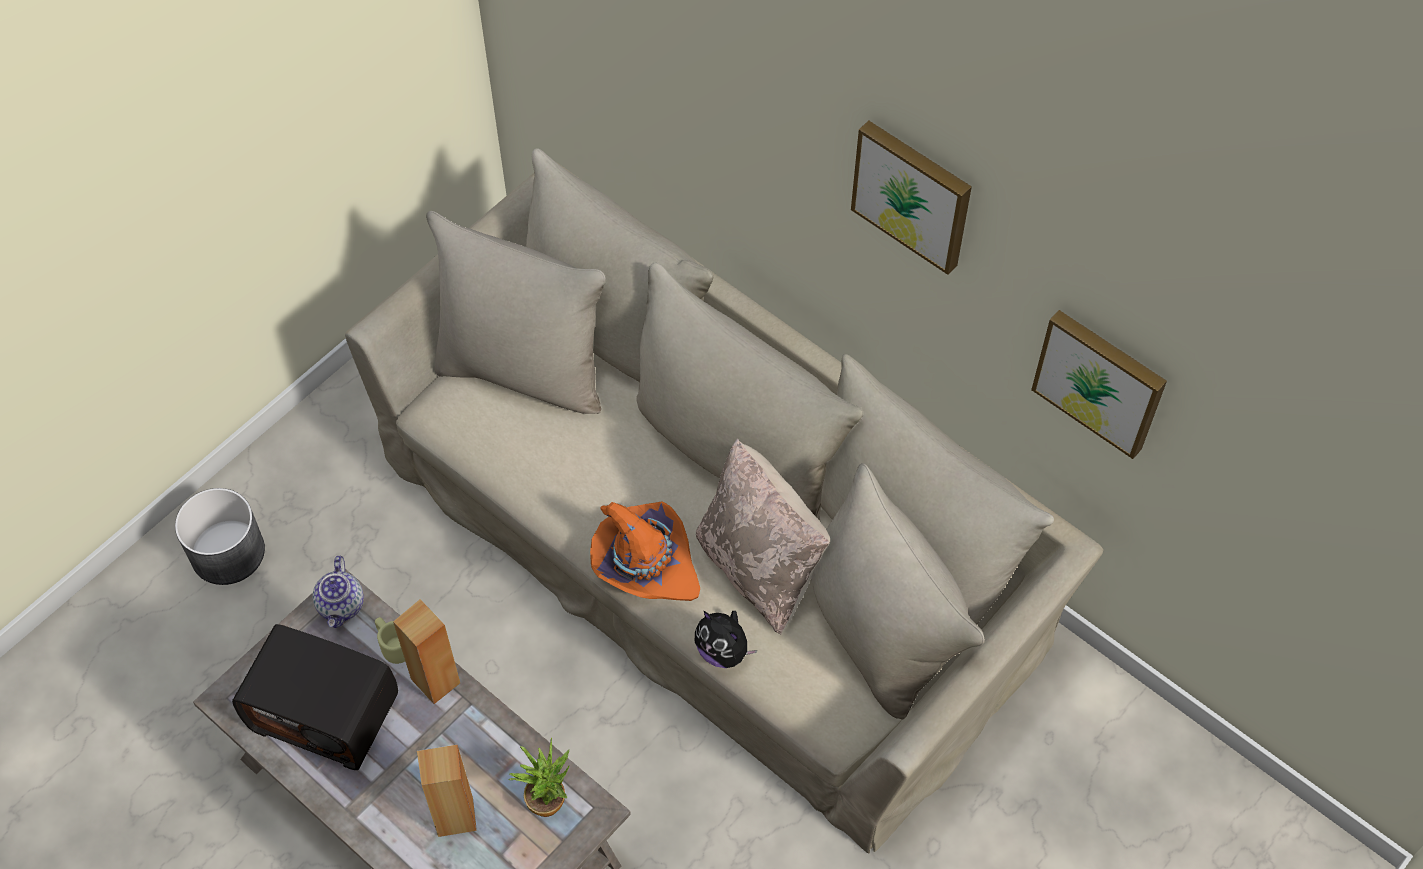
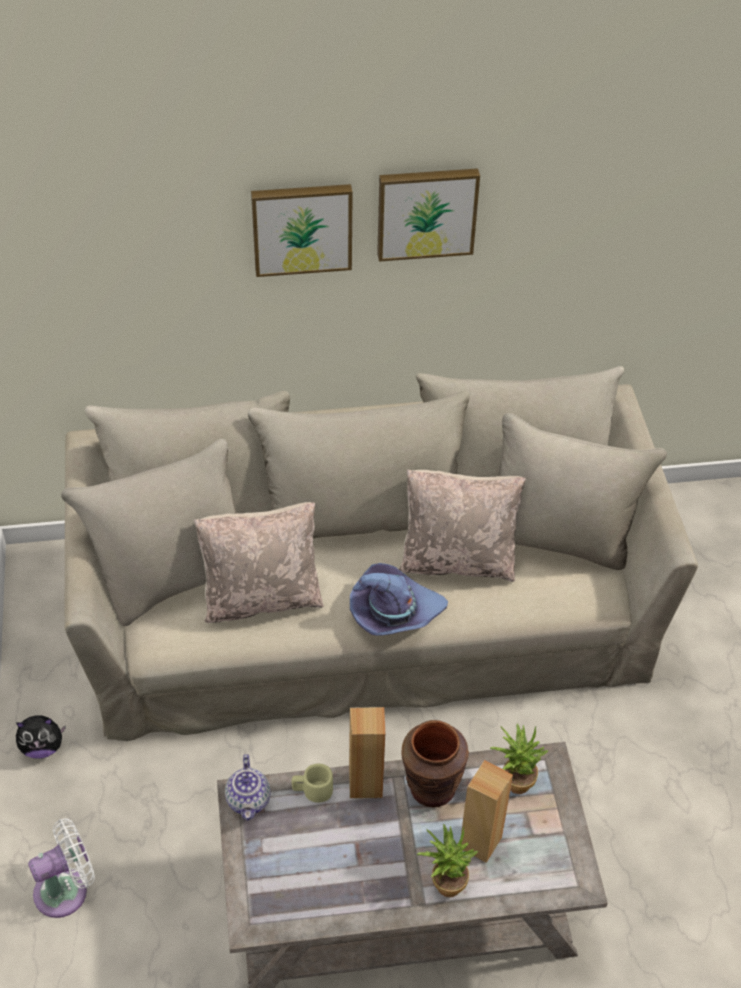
camera: 50 degrees left, 10 degrees down
(227, 552) = (66, 890): grey planter -> white fan
(326, 711) = (324, 866): radio -> none
(342, 605) = (249, 800): teapot -> teapot turned 45 degrees clockwise
(391, 817) = (445, 881): none -> potted plant
(478, 736) = (431, 788): none -> brown vase
(561, 447) = (261, 597): none -> beige pillow
(645, 562) = (394, 612): orange hat -> purple hat
(723, 651) = (497, 617): plush toy -> plush toy (42, 747)
(1101, 380) = (601, 254): picture -> picture (302, 227)

